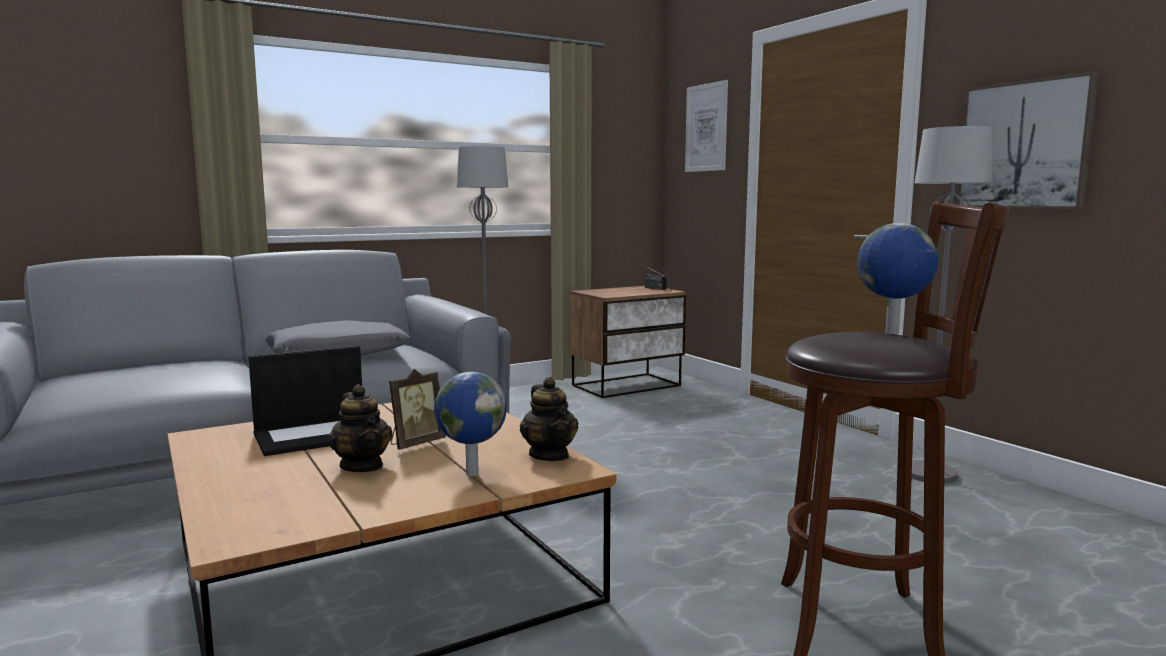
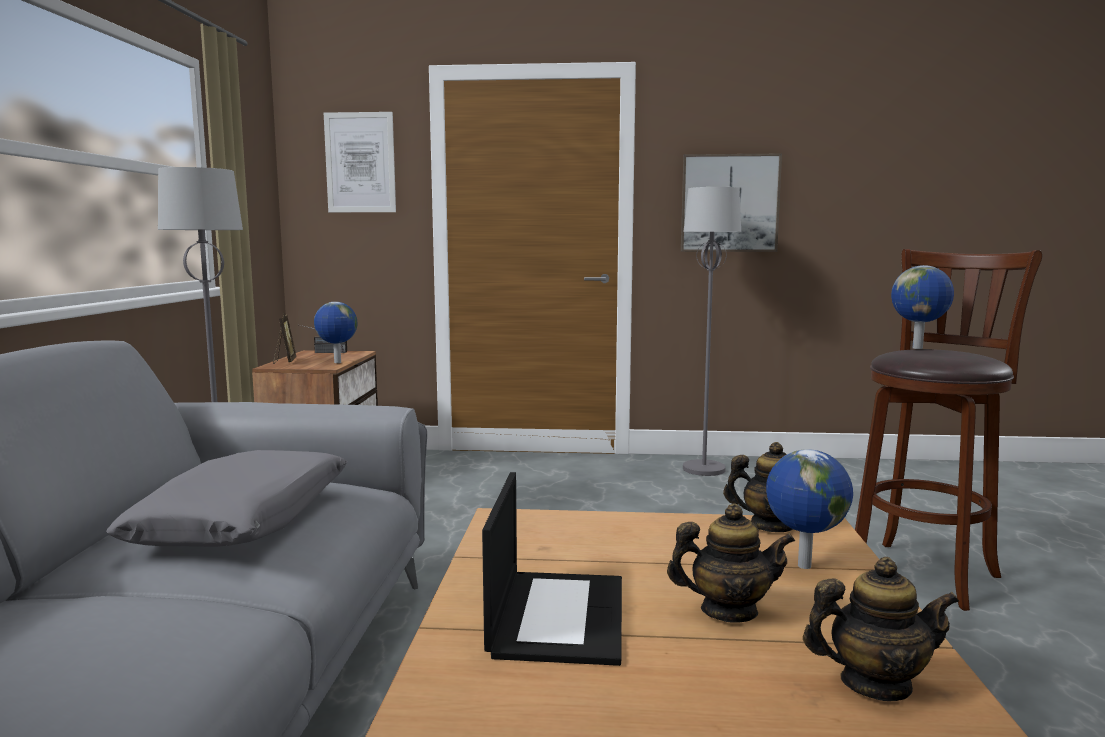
camera: 55 degrees left, 0 degrees up
(281, 511) = (875, 684): none -> teapot
(415, 443) = (666, 570): picture frame -> picture frame (284, 362)
(625, 294) = (337, 362): none -> globe

